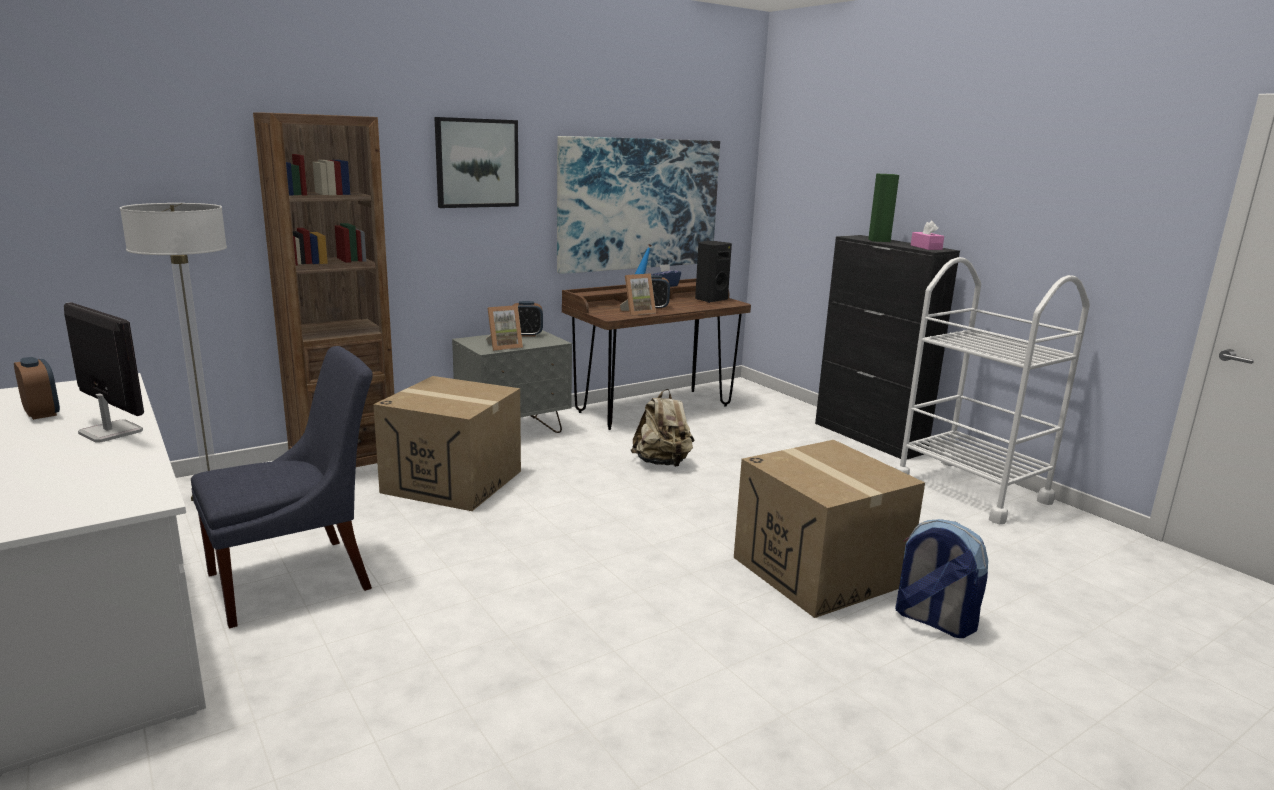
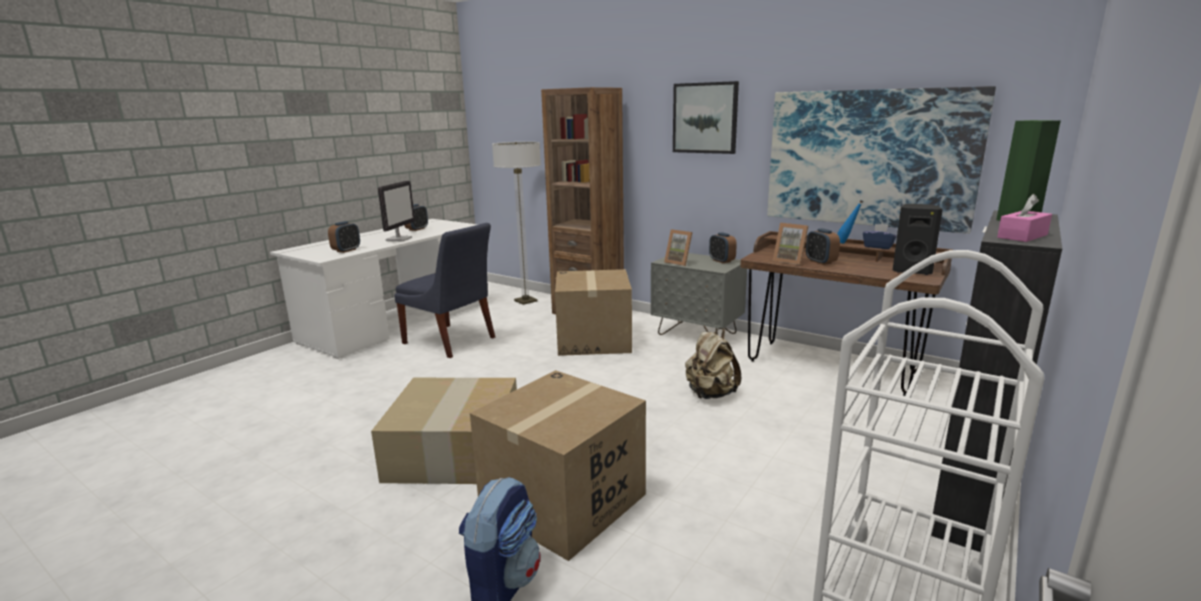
camera: 70 degrees right, 0 degrees up
(112, 478) = (346, 250): none -> alarm clock
(684, 617) = (456, 451): none -> cardboard box

